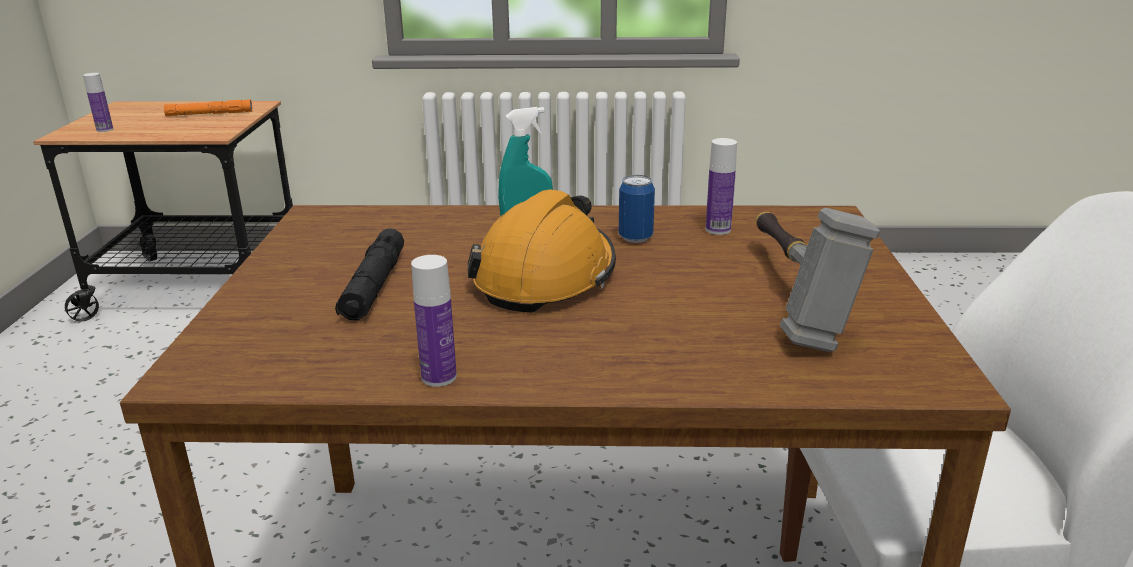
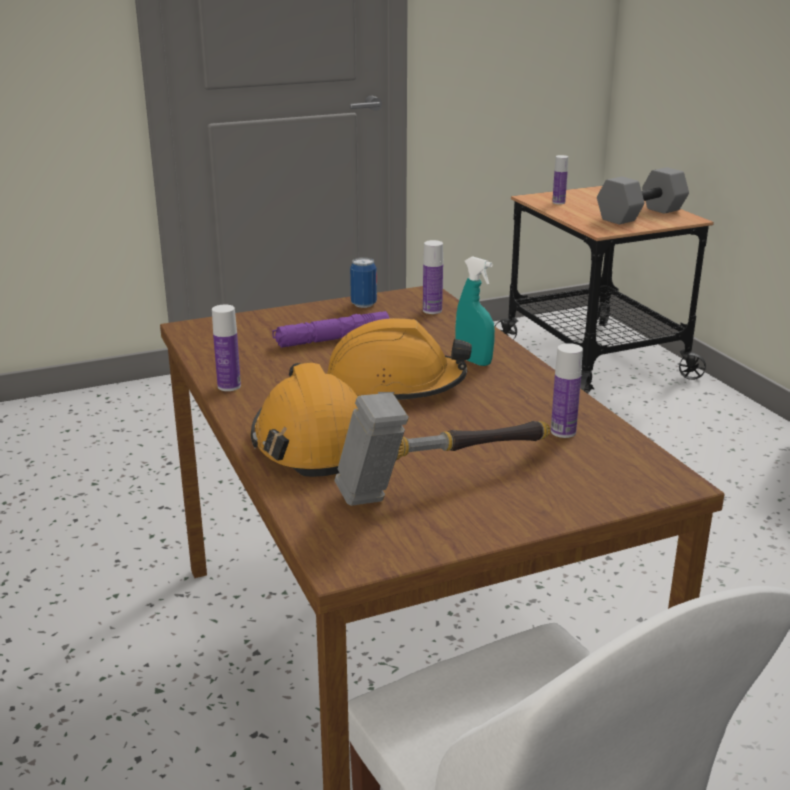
camera: 65 degrees right, 0 degrees up
(209, 114) = (640, 214): orange flashlight -> grey dumbbell
(368, 221) = (432, 310): none -> bottle
(374, 286) = (332, 339): black flashlight -> purple flashlight
(635, 238) = (504, 402): can -> can (363, 304)
(652, 348) = (312, 441): none -> orange hard hat

